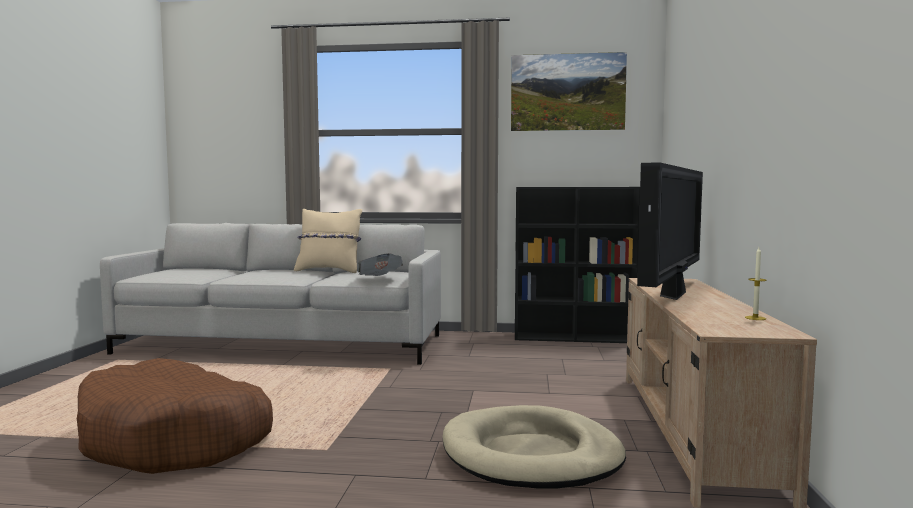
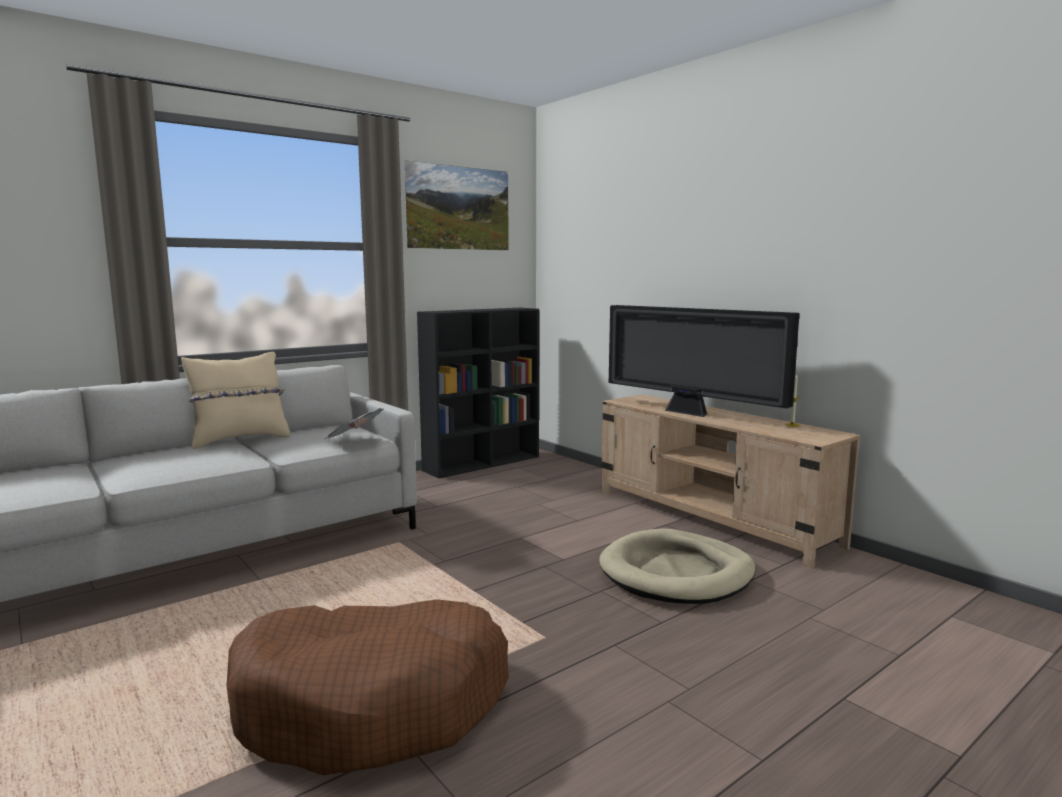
camera: 45 degrees left, 5 degrees up
(674, 294) = (690, 413): television -> television turned 150 degrees clockwise

